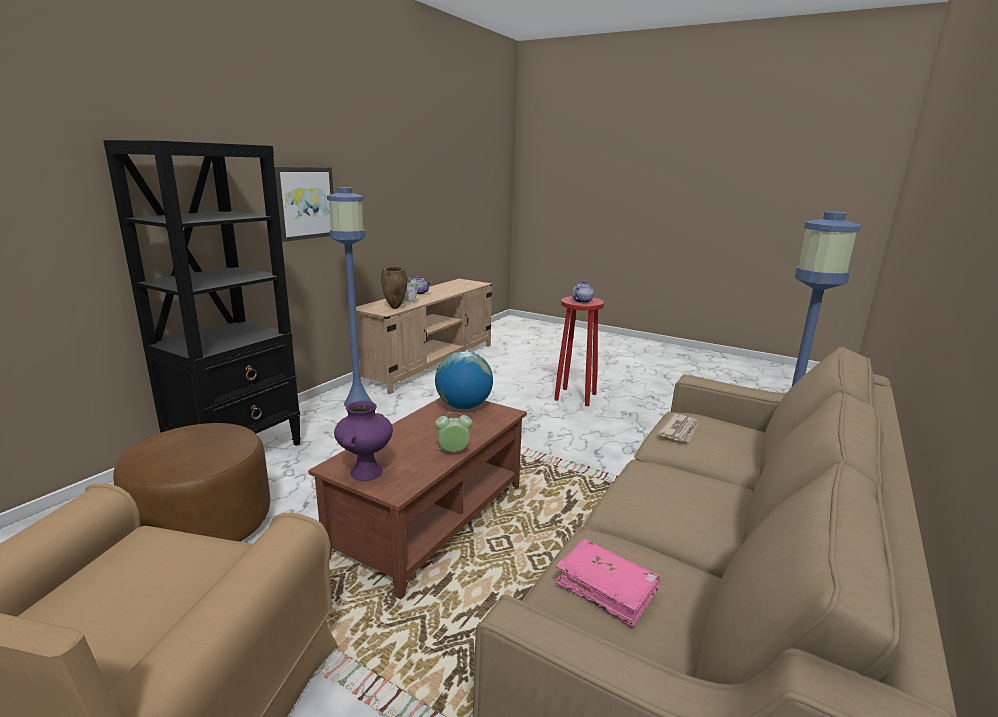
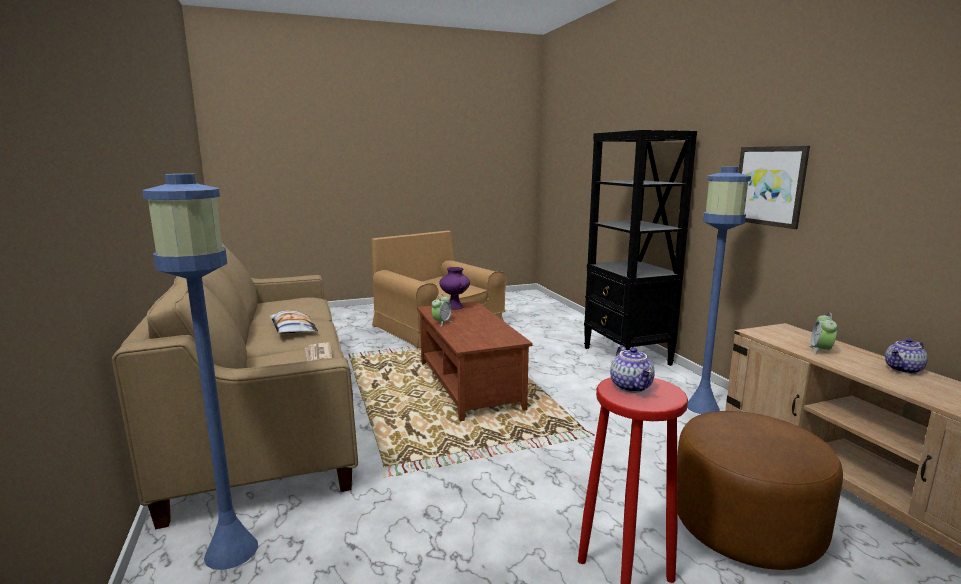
camera: 130 degrees right, 5 degrees down
(204, 526) = (542, 342): brown ottoman -> brown ottoman (745, 526)
(395, 308) = (779, 339): brown vase -> none
(463, 406) = (497, 338): globe -> none
(606, 589) = (298, 302): pink book -> none
(676, 495) = (292, 329): none -> pillow

